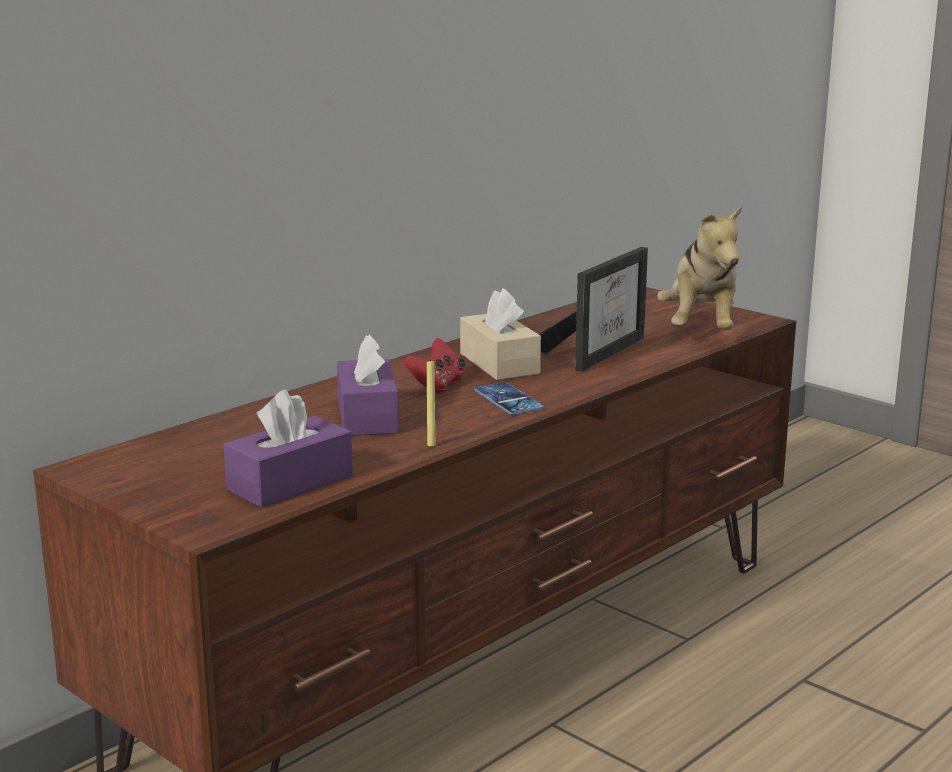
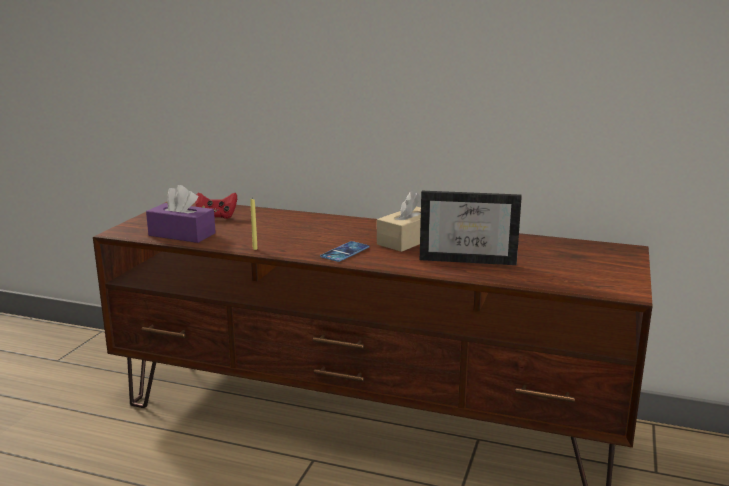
camera: 65 degrees right, 0 degrees up
(367, 417) = (285, 231): purple tissue box -> none
(437, 386) = (350, 235): red game controller -> red game controller (216, 217)
(701, 329) = (568, 278): plush toy -> none

